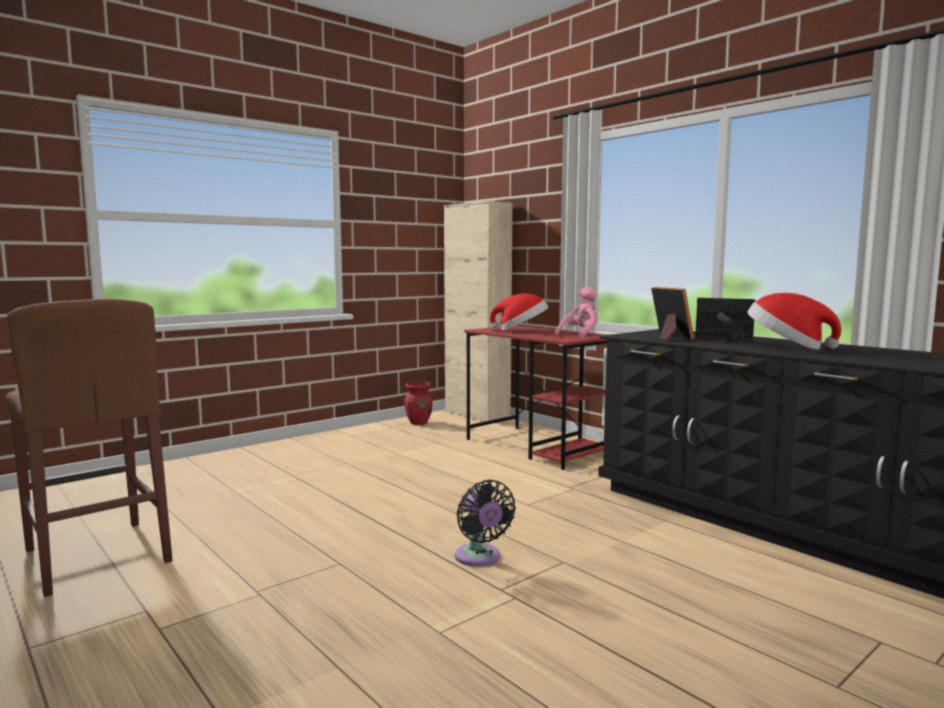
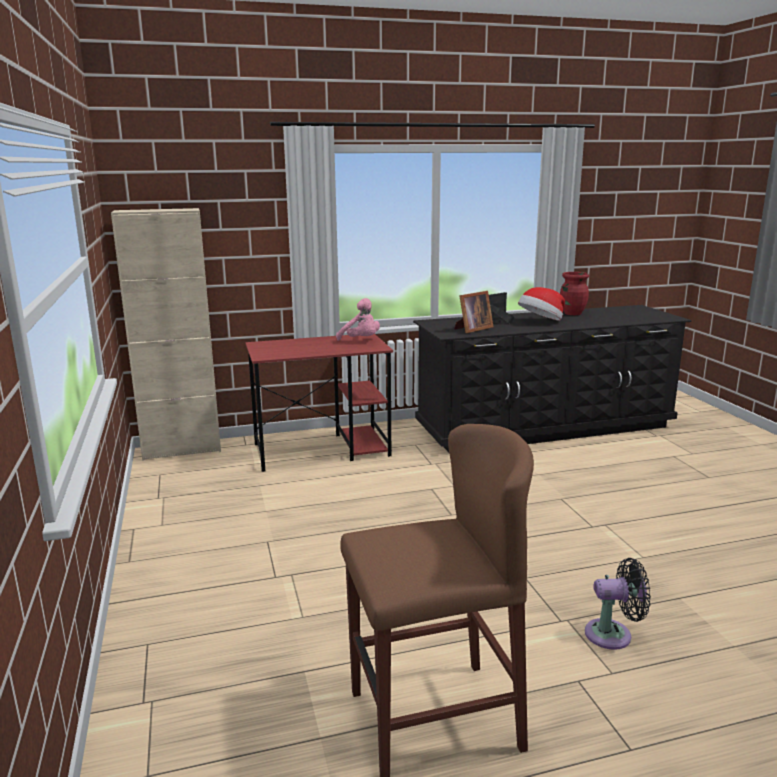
camera: 65 degrees left, 10 degrees up
(419, 423) = (168, 481): red vase -> red vase (572, 313)
(479, 558) = (542, 523): black fan -> black fan (613, 634)
(521, 330) = (295, 347): hat -> none
(580, 336) = (361, 340): pink plush toy -> pink plush toy turned 150 degrees clockwise
(668, 337) = (472, 329): picture frame -> picture frame turned 135 degrees clockwise

